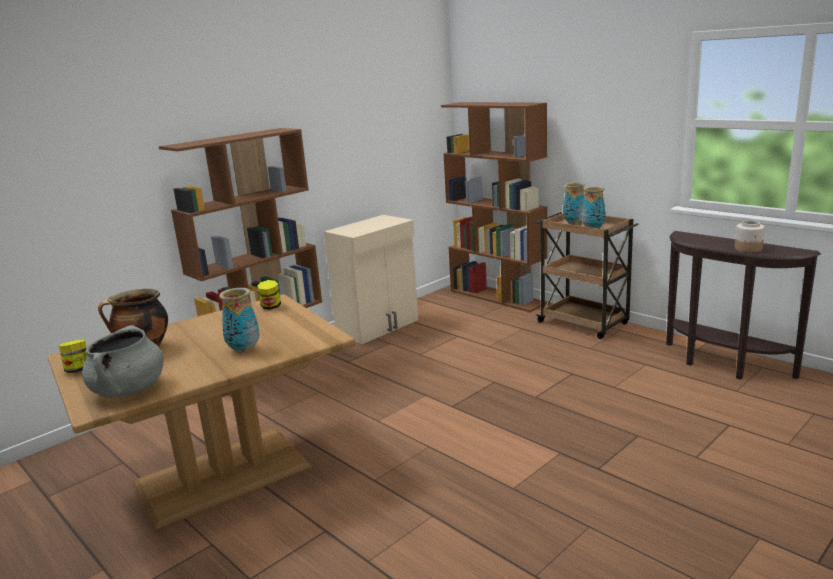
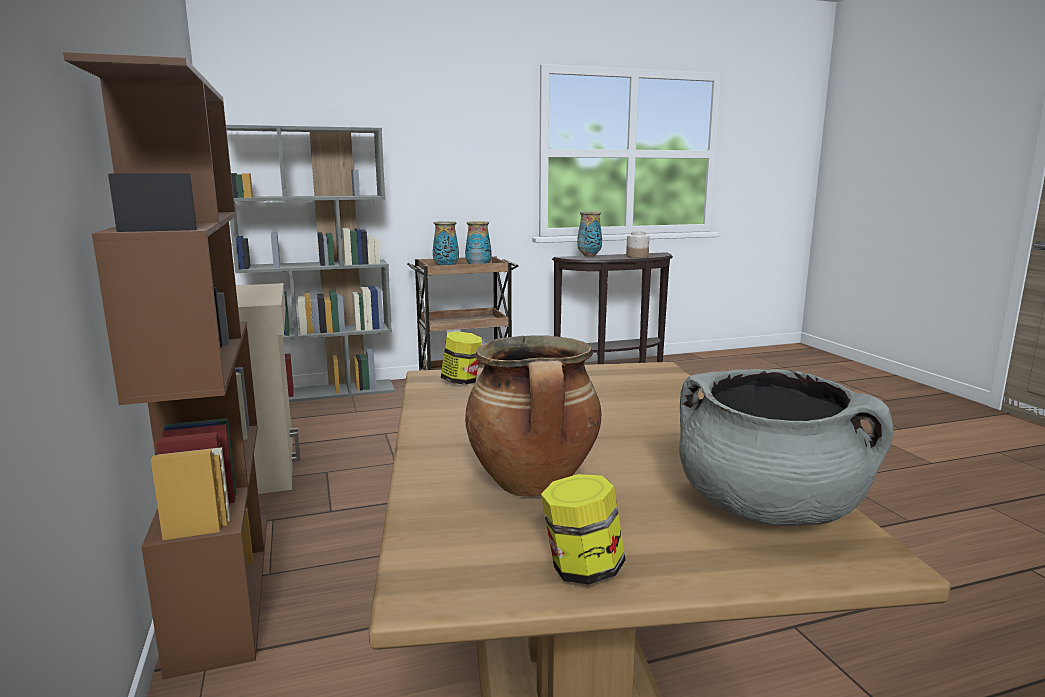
camera: 65 degrees left, 5 degrees down
(243, 349) = (645, 412): vase -> vase (589, 256)
(498, 297) = (324, 392): brown bookcase -> grey bookcase

